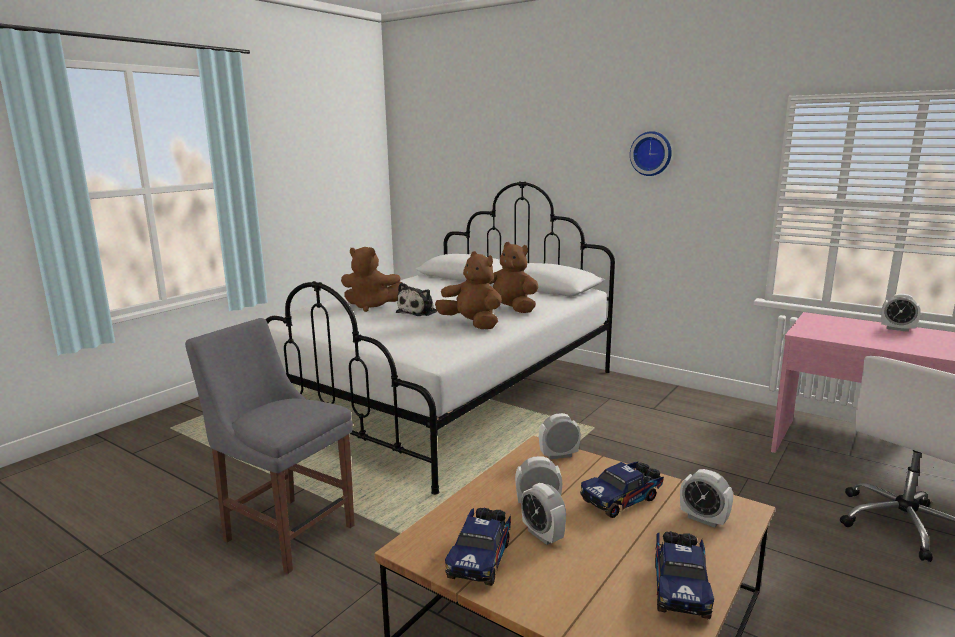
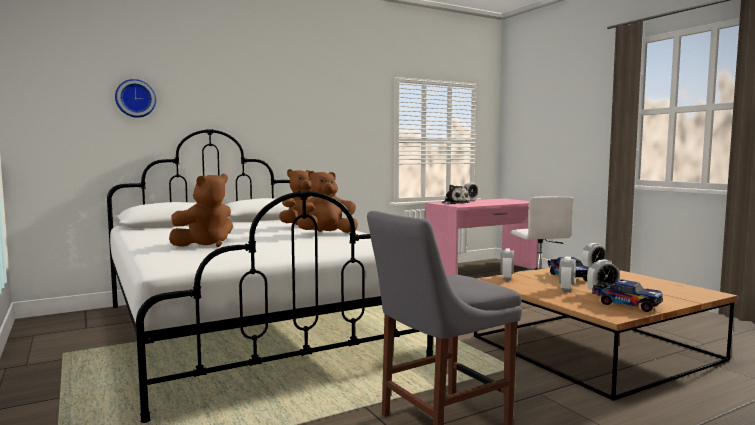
camera: 65 degrees left, 10 degrees down
(419, 312) = (259, 238): plush toy -> plush toy (454, 203)
(651, 153) = (319, 108): wall clock -> wall clock (135, 98)
(680, 586) = (652, 282): toy truck -> none

